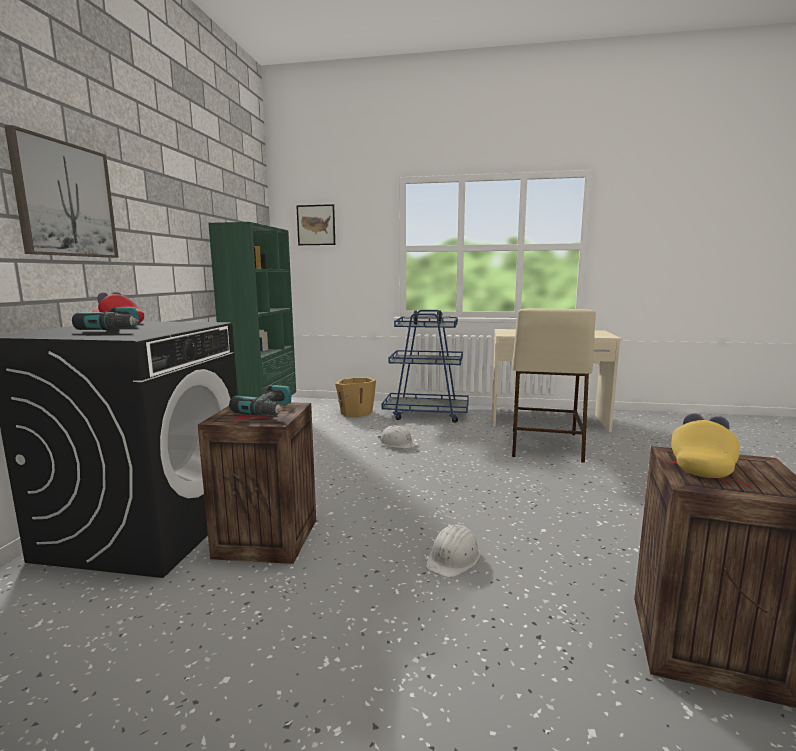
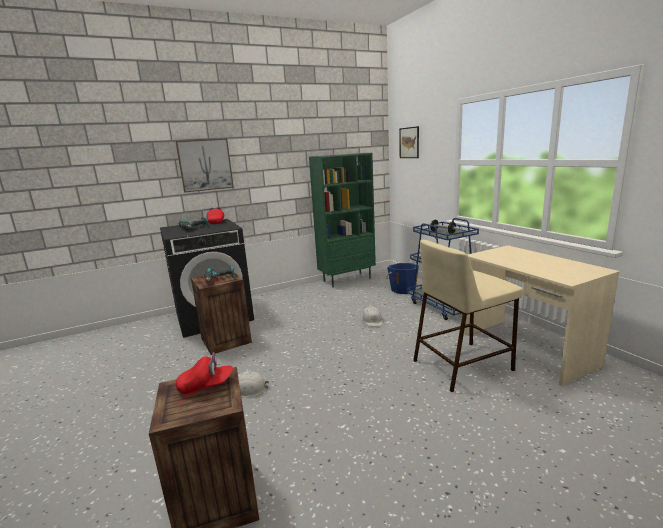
camera: 55 degrees right, 5 degrees up
(355, 412) = (403, 289): orange bucket -> blue bucket
(701, 465) = (206, 386): yellow cap -> red cap

